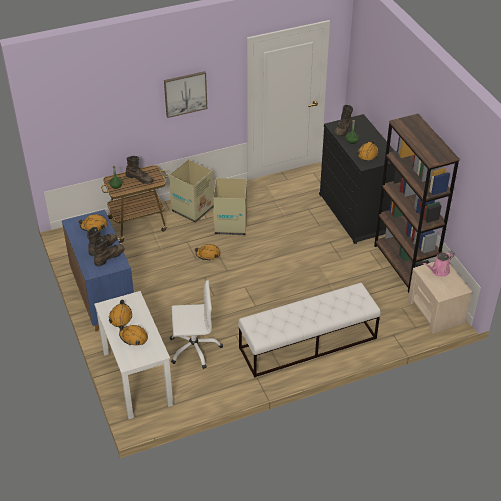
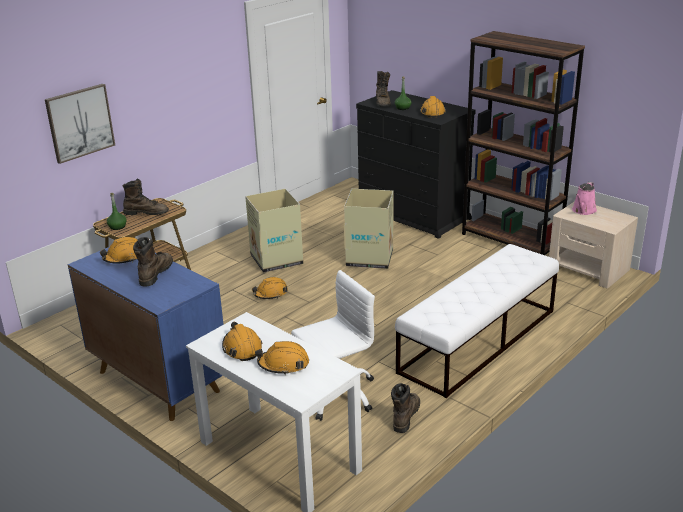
camera: 25 degrees left, 15 degrees down
(109, 257) = (175, 281): brown boot -> brown boot (405, 416)
(185, 94) = (182, 86): picture -> picture (80, 122)
(193, 209) = (215, 258): cardboard box -> cardboard box (370, 257)

